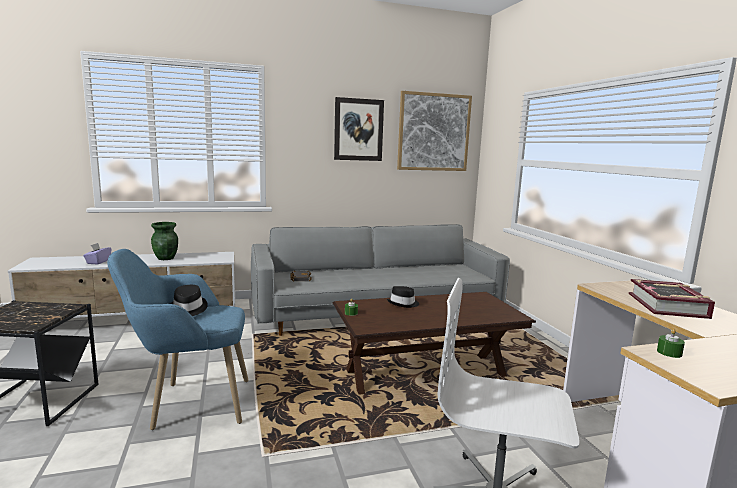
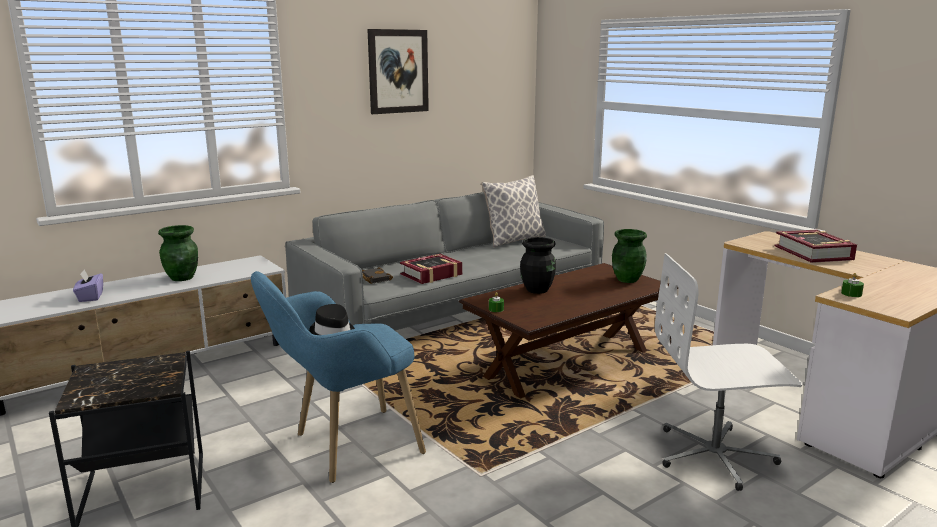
camera: 20 degrees left, 5 degrees up
(343, 281) = (431, 274): none -> book
(403, 304) = (537, 290): black hat -> black vase
(433, 132) = (484, 68): picture -> none
(437, 266) = (514, 240): none -> pillow
(492, 307) = (627, 279): none -> green vase

